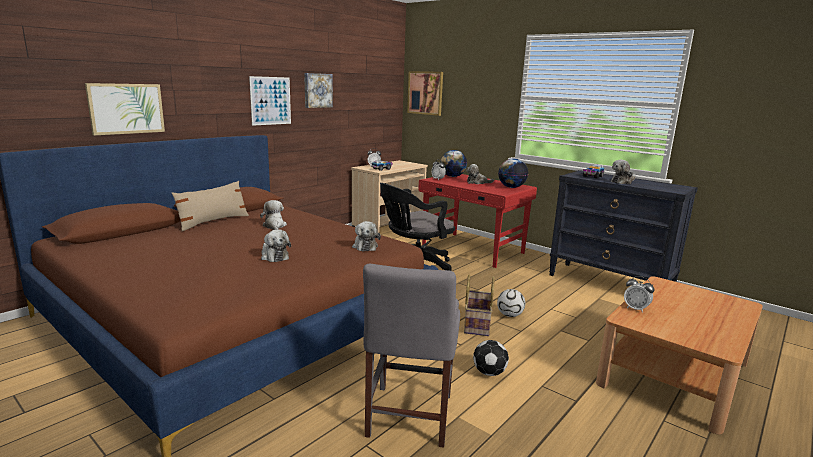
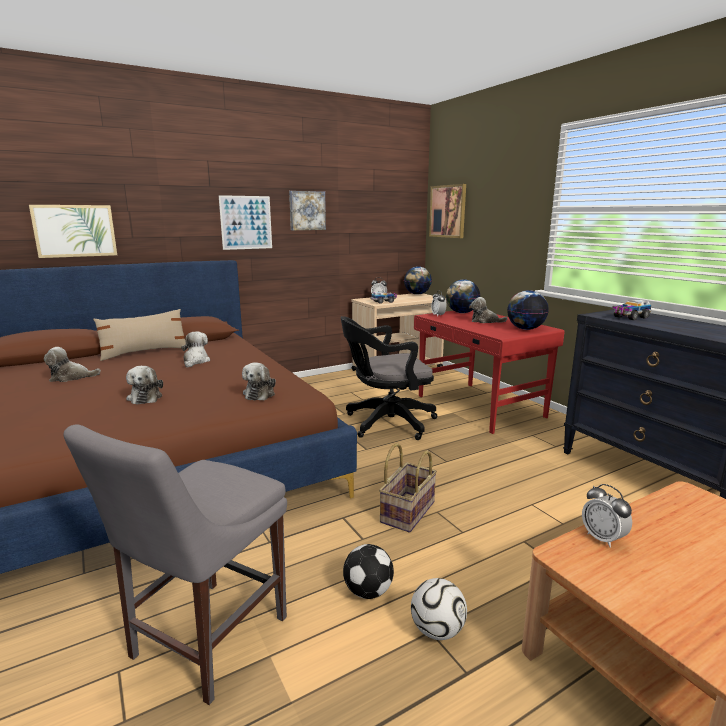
camera: 20 degrees right, 0 degrees up
(399, 161) = (417, 294): none -> globe
(510, 315) = (463, 505): football -> football (437, 630)
(622, 182) = (671, 326): plush toy -> plush toy (71, 377)

